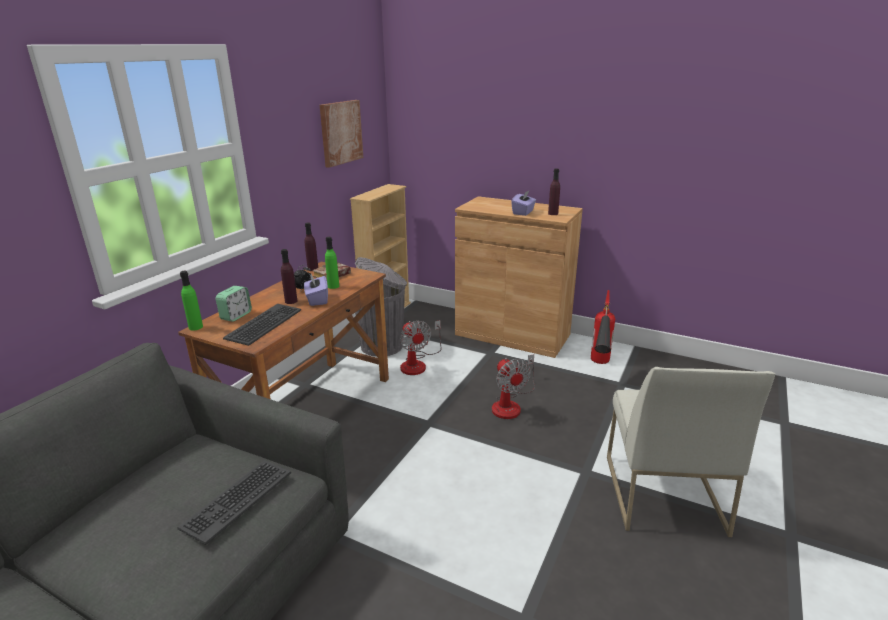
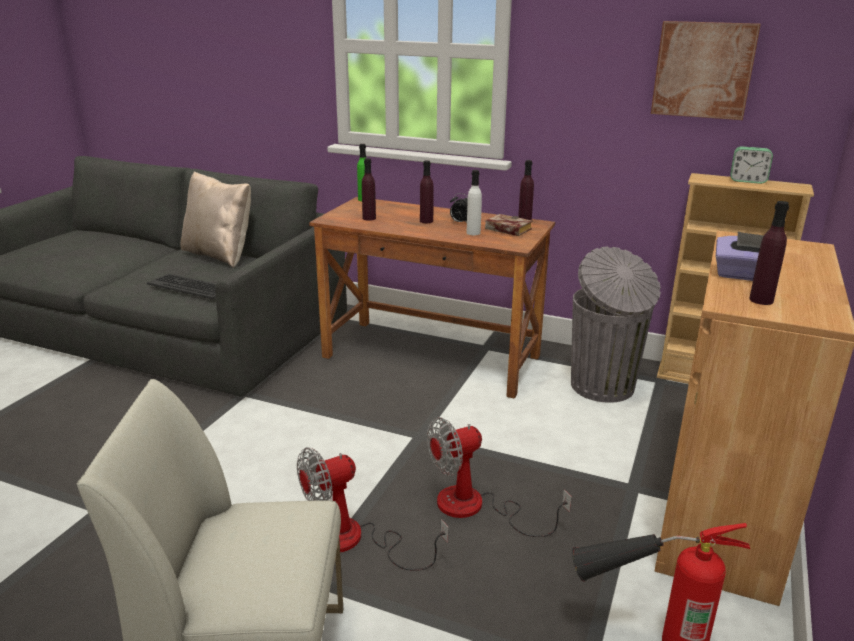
camera: 85 degrees right, 0 degrees up
(130, 487) = (219, 255): none -> beige pillow
(236, 316) = (388, 207): alarm clock -> alarm clock (748, 181)
(265, 324) = (369, 218): keyboard -> purple bottle
(317, 300) = (432, 230): purple tissue box -> none
(333, 286) = (473, 233): green bottle -> white bottle
(418, 363) = (565, 418): fan -> fan (354, 541)

